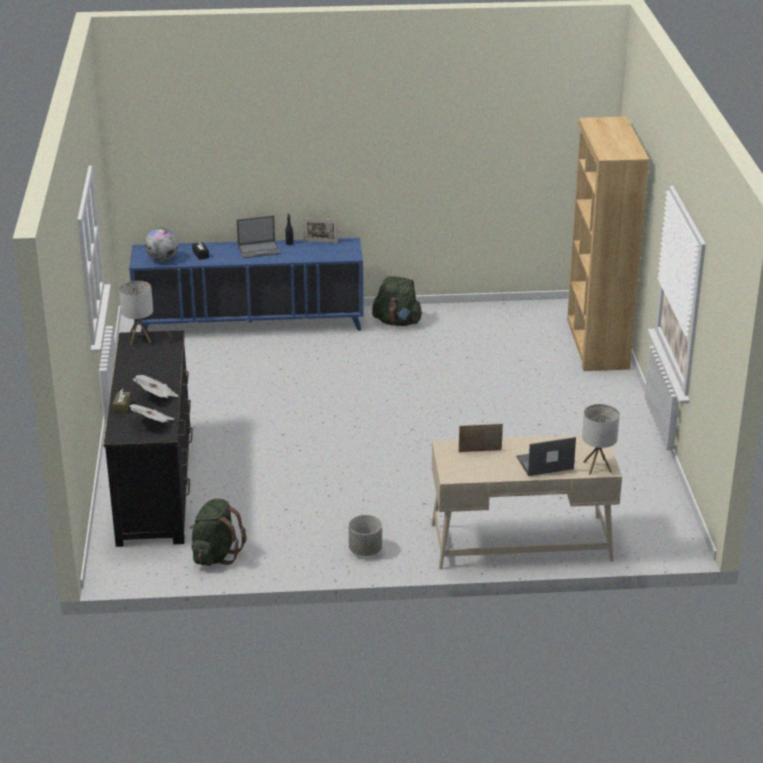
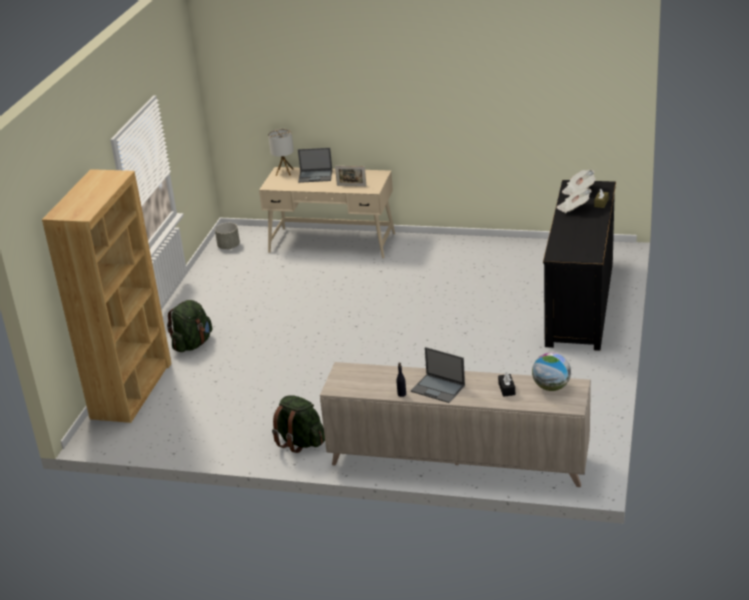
camera: 160 degrees left, 0 degrees up
(139, 338) = (584, 255): table lamp -> none
(215, 555) = (541, 252): green backpack -> green backpack (192, 344)
(250, 323) = (458, 461): blue cabinet -> beige cabinet
(259, 250) = (438, 388): laptop -> laptop turned 150 degrees counterclockwise
(320, 241) = (365, 393): picture frame -> none
(365, 550) = (437, 247): grey planter -> grey planter (228, 246)

